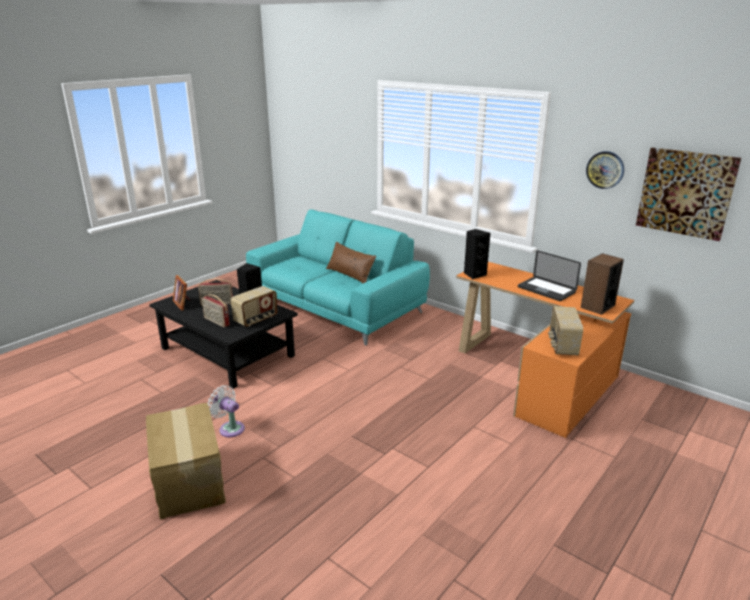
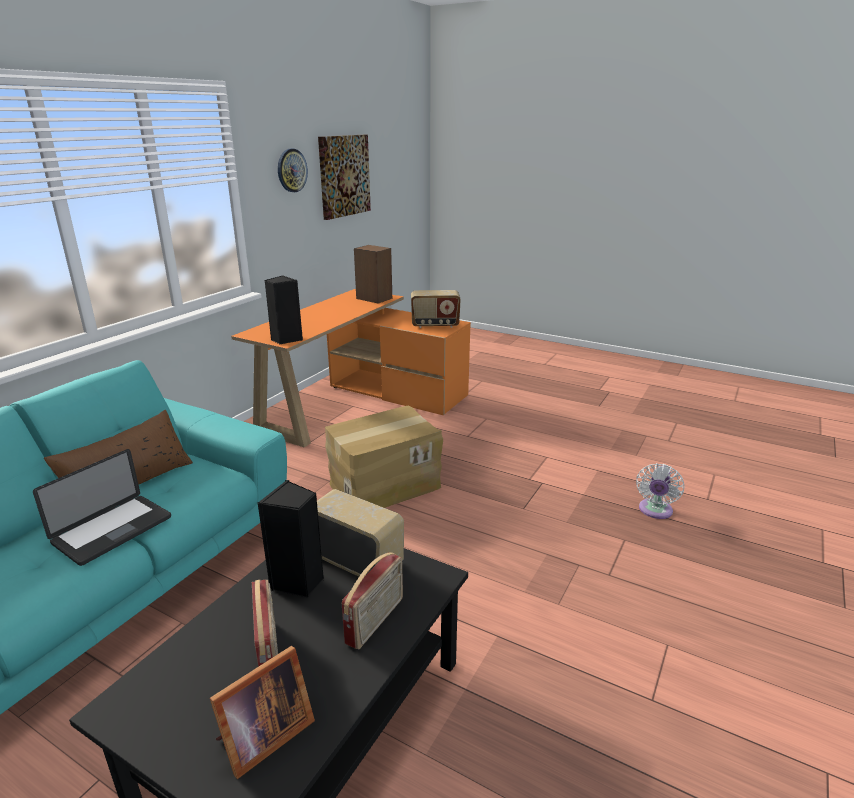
camera: 100 degrees left, 0 degrees up
(190, 481) = (705, 636): cardboard box -> cardboard box (384, 485)
(230, 428) = (569, 629): white fan -> white fan (654, 511)
(546, 290) = (335, 312): laptop -> laptop (112, 530)

